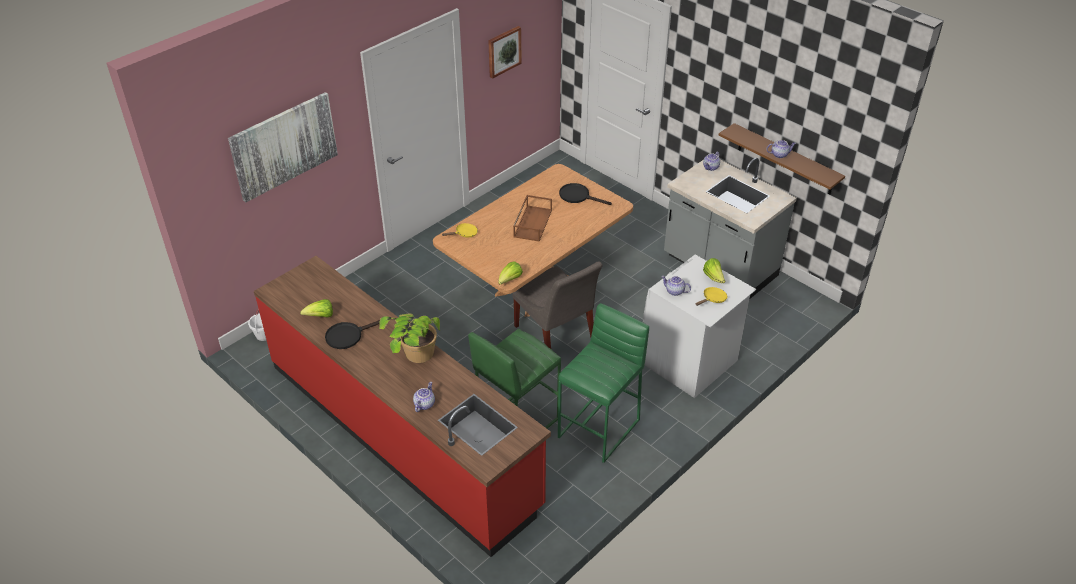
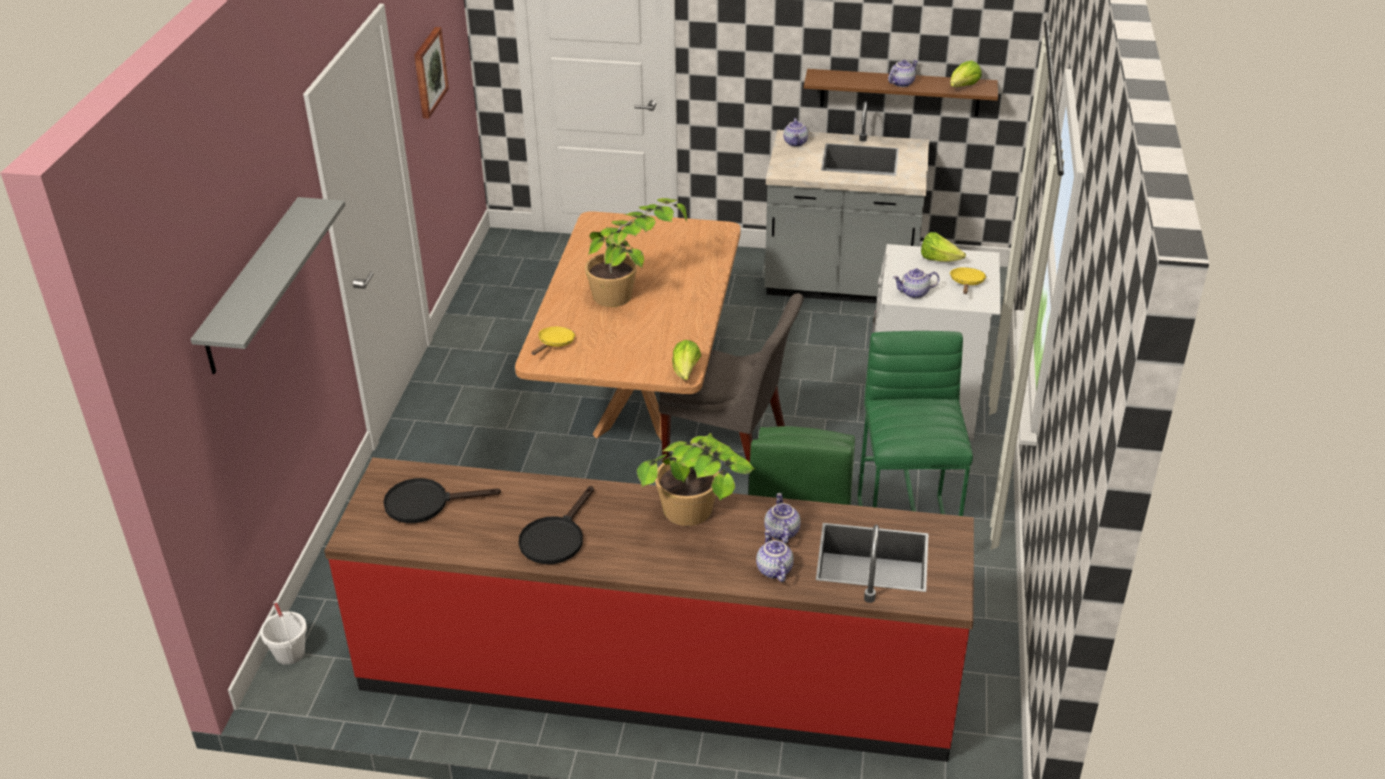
camera: 35 degrees left, 5 degrees down
(284, 146) = (253, 286): picture -> grey shelf
(320, 316) = (480, 533): lettuce -> lettuce (963, 87)
(449, 387) = (780, 532): none -> teapot
(532, 223) = (633, 293): brown tray -> potted plant
(578, 196) = (656, 239): black frying pan -> black frying pan (426, 503)

